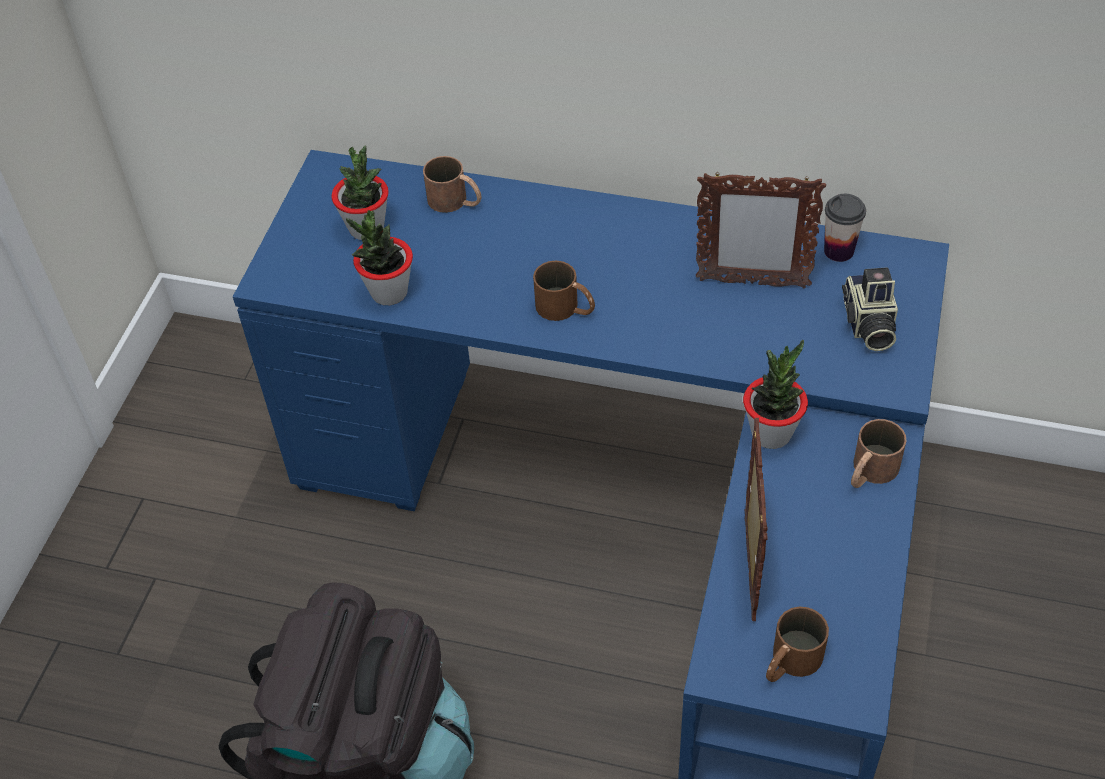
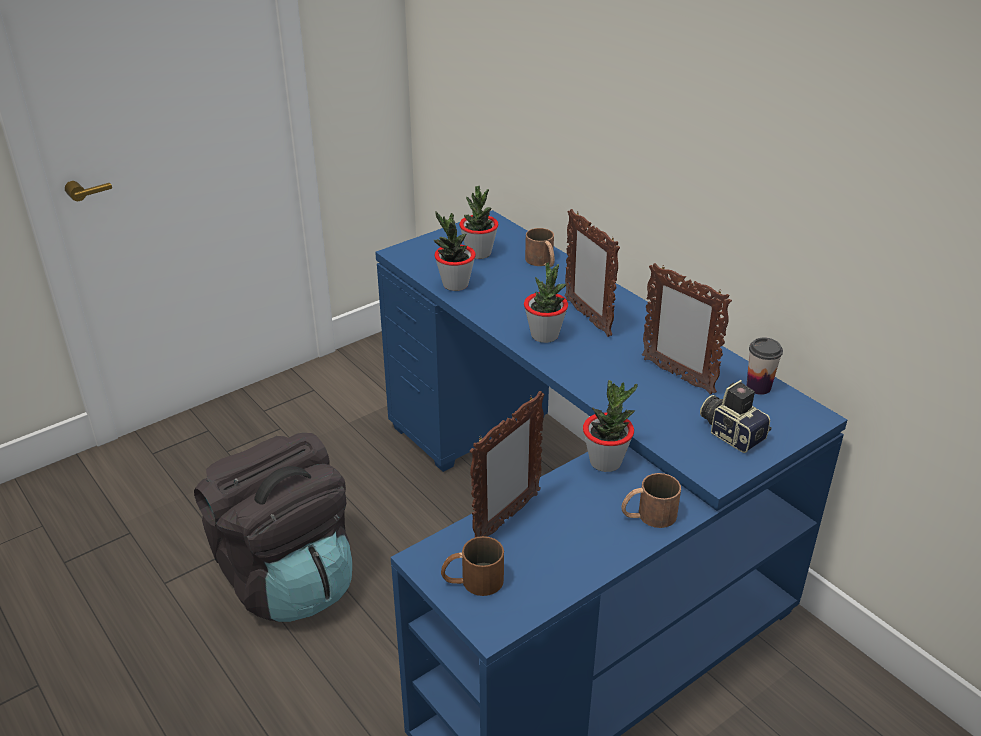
camera: 35 degrees right, 15 degrees down
(566, 308) = (544, 335): brown mug -> potted plant
(586, 256) = (587, 318): none -> picture frame
(867, 325) = (732, 432): camera -> camera turned 105 degrees clockwise

